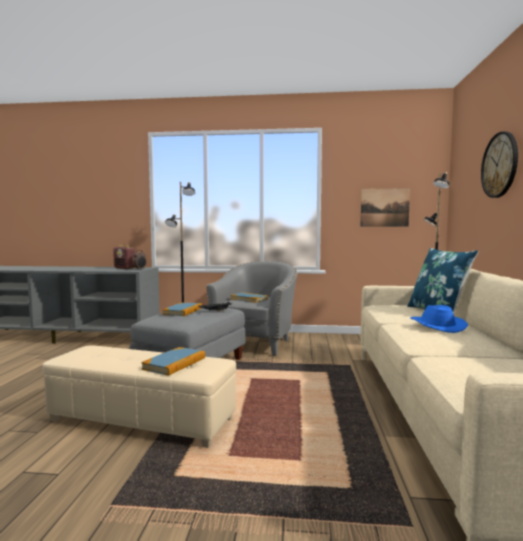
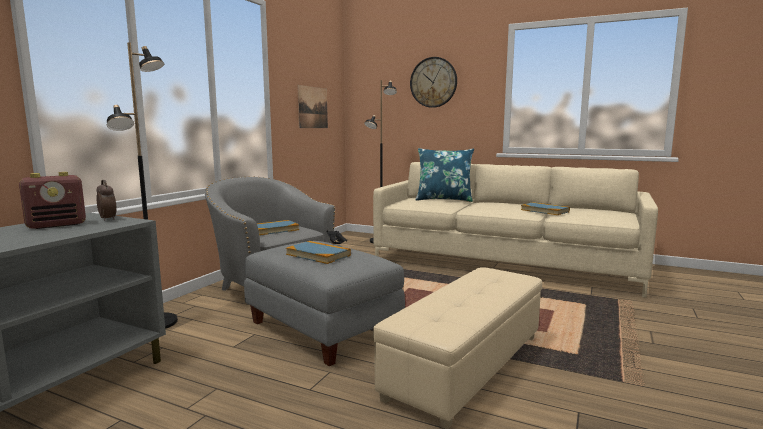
camera: 70 degrees left, 5 degrees up
(174, 363) = (490, 283): book -> book (545, 211)
(436, 326) = (486, 205): blue hat -> none

